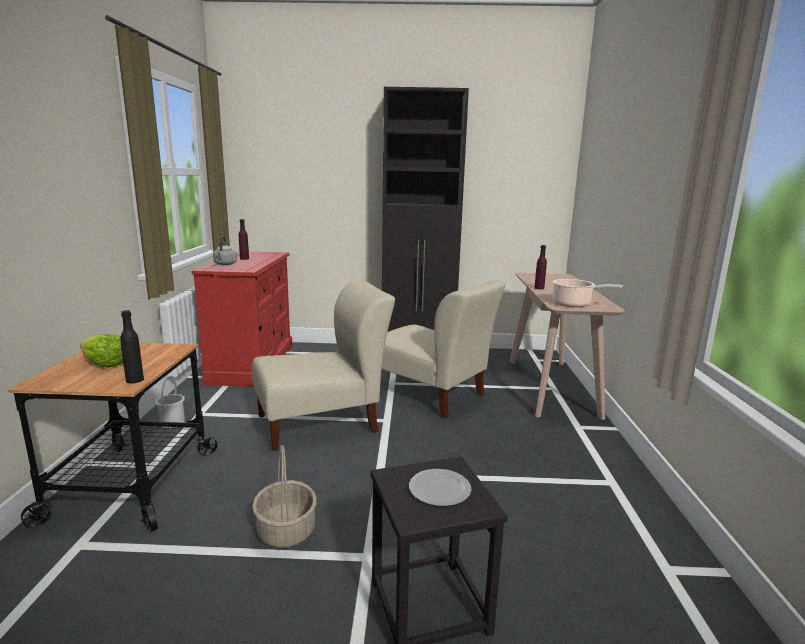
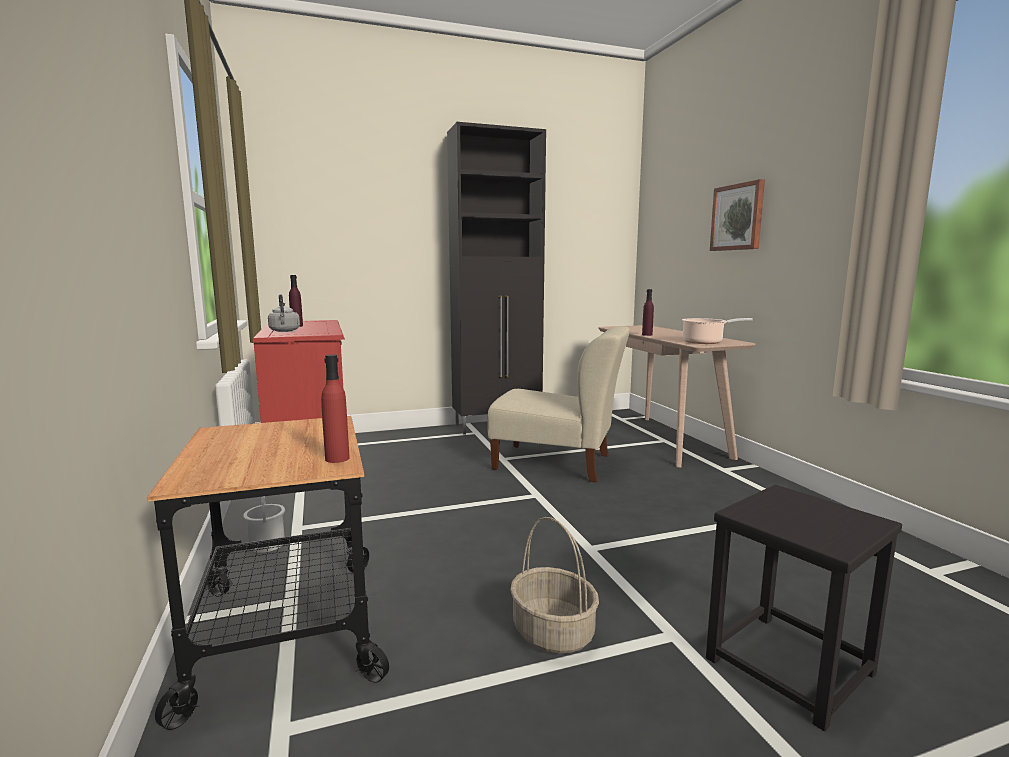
camera: 20 degrees left, 5 degrees down
(106, 364) = (258, 449): lettuce -> none
(135, 380) = (337, 458): black bottle -> red bottle
(323, 422) = (468, 510): beige chair -> none
(439, 490) = (810, 516): plate -> none
(630, 180) = (738, 217): none -> picture

